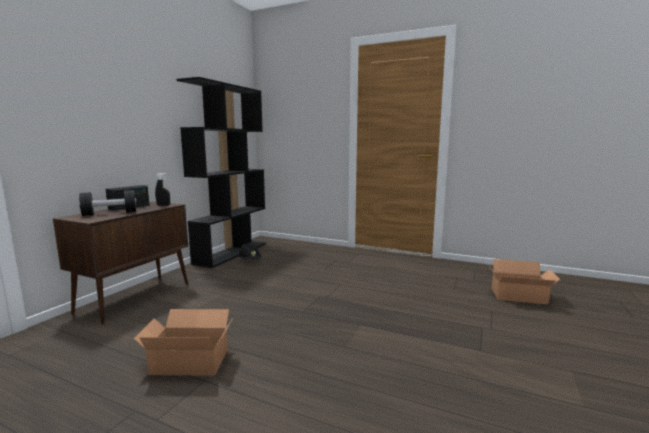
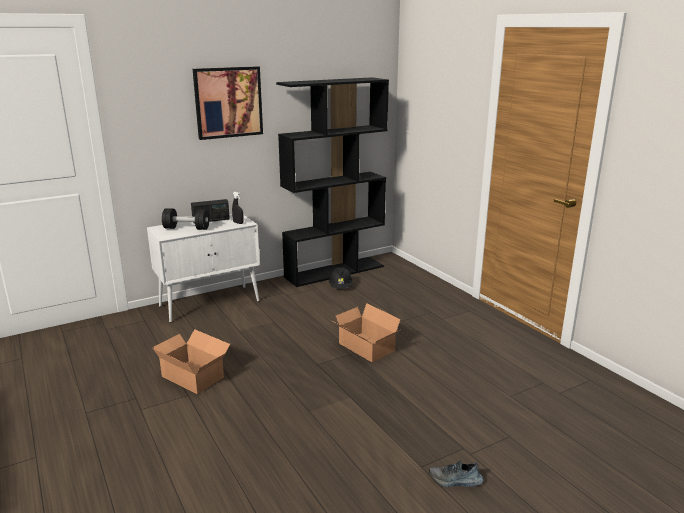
camera: 35 degrees right, 10 degrees up
(135, 89) = (228, 102): none -> picture
(136, 297) = (210, 303): brown cabinet -> white cabinet
(513, 349) = (455, 481): none -> shoe
(520, 297) = (581, 436): cardboard box -> cardboard box (366, 348)

